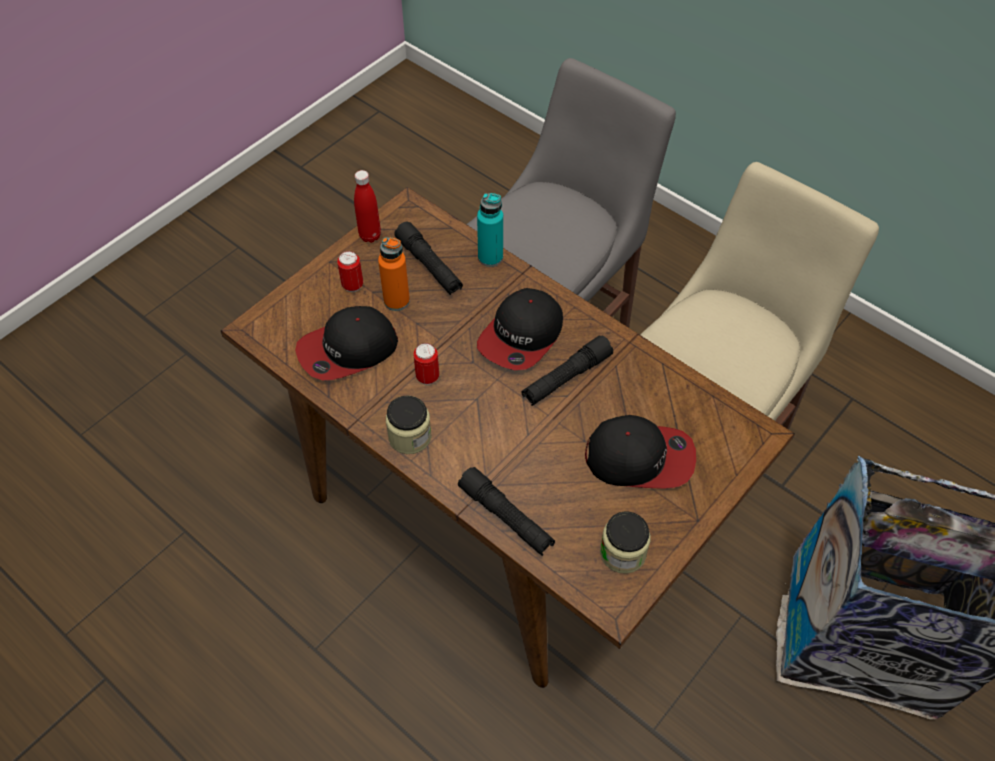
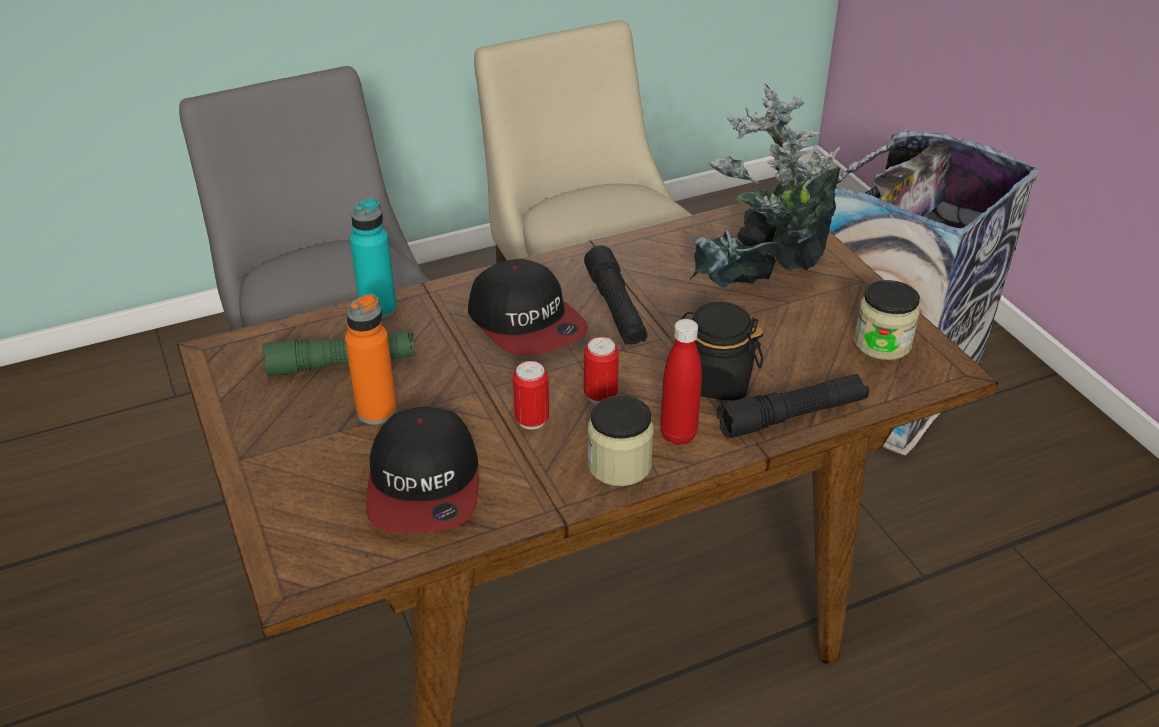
camera: 65 degrees left, 15 degrees down
(352, 285) = (309, 446): can -> can (600, 395)
(370, 236) = (232, 403): red bottle -> red bottle (678, 435)
(429, 265) = (342, 364): black flashlight -> green flashlight
(519, 461) = (715, 380): none -> black jar
(640, 457) = (761, 292): cap -> potted plant

